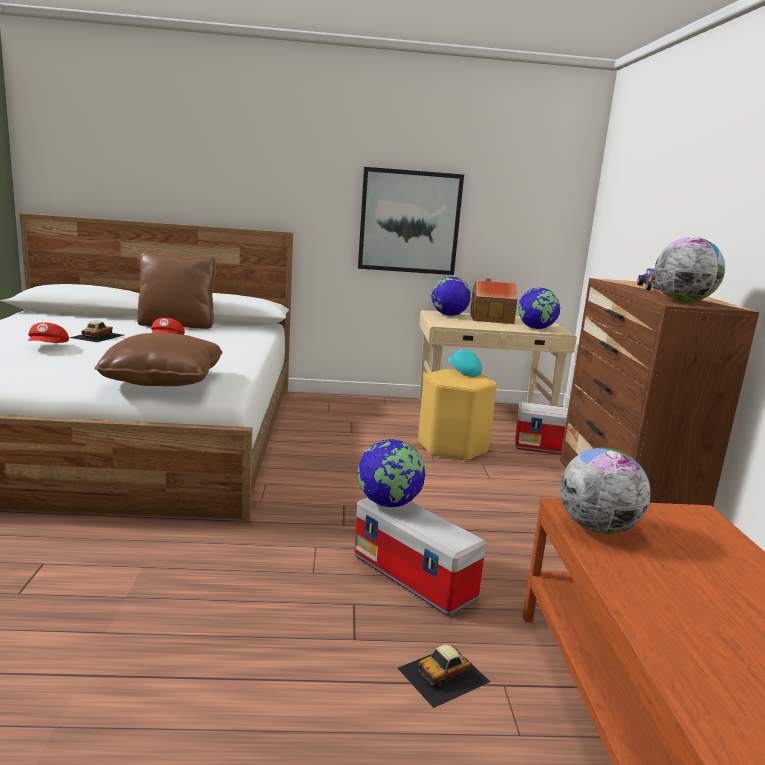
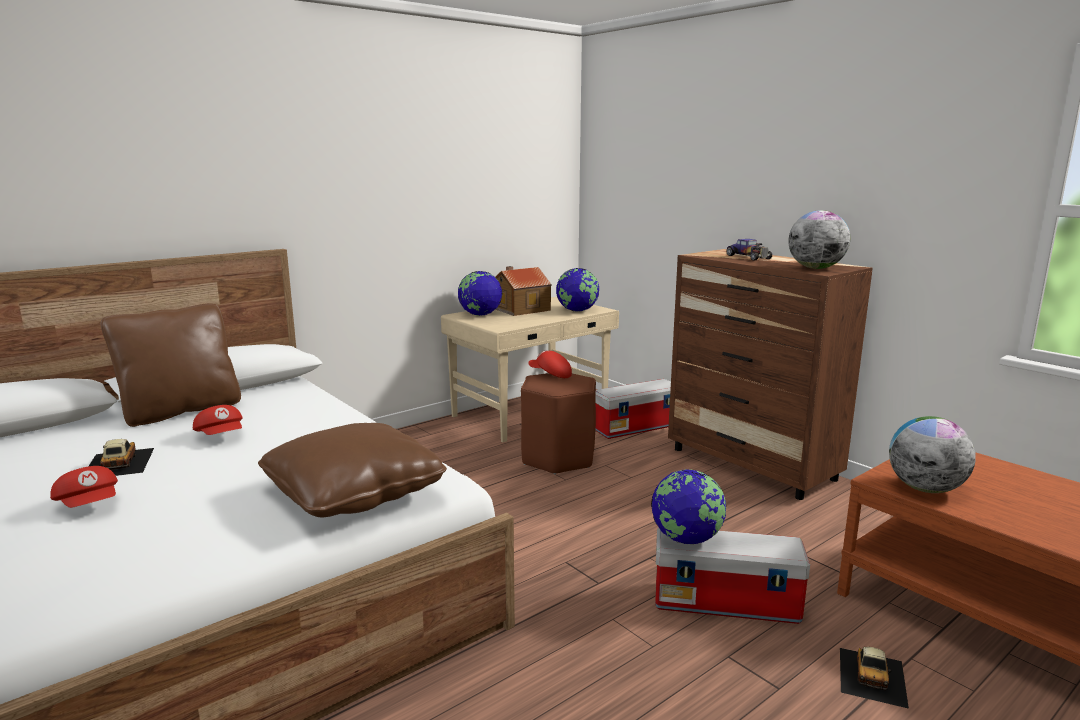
camera: 35 degrees left, 0 degrees up
(409, 222) = (415, 215): picture -> none
(452, 447) = (558, 458): yellow stool -> brown stool
(463, 372) = (550, 375): turquoise cap -> red cap

